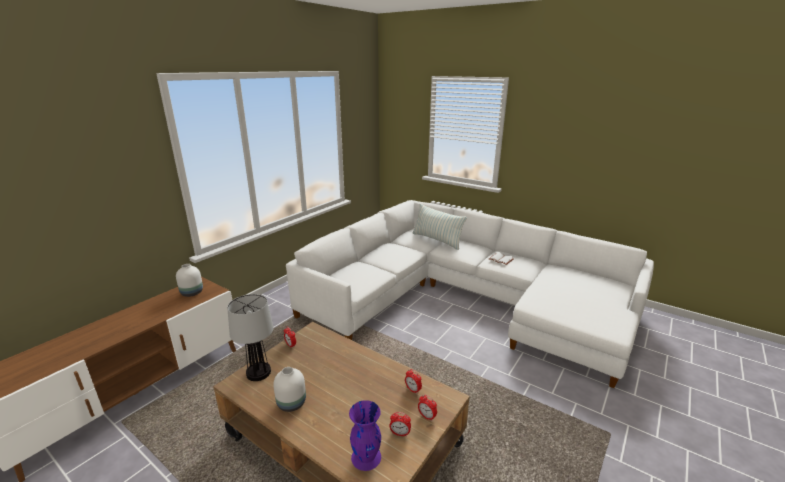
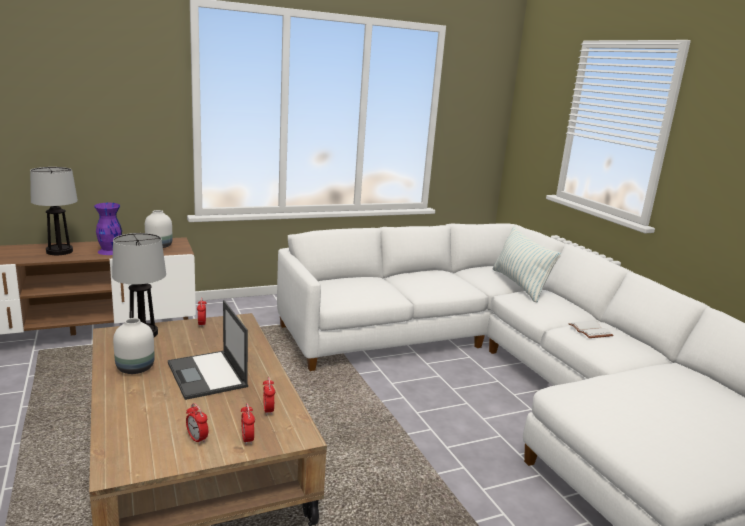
camera: 30 degrees right, 5 degrees down
(108, 330) = (59, 251): none -> table lamp
(346, 383) = (207, 375): none -> laptop
(366, 457) = (136, 441): purple vase -> purple vase (110, 251)

